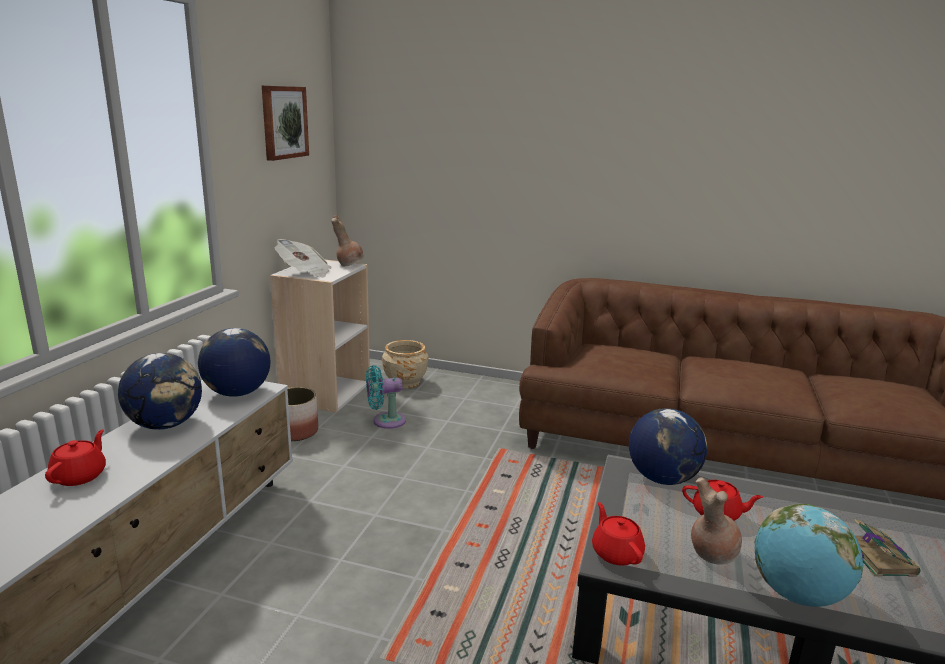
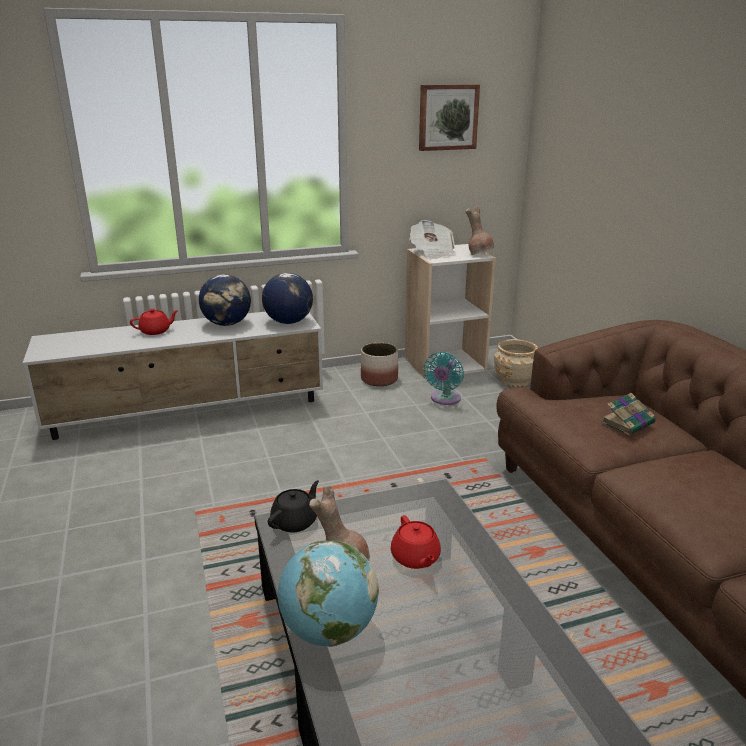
camera: 55 degrees right, 5 degrees up
(385, 421) = (444, 399): turquoise fan -> turquoise fan turned 105 degrees counterclockwise
(616, 553) = (295, 522): red teapot -> black teapot
(662, 478) = (440, 514): globe -> none
(879, 558) = (457, 681): book -> book (628, 423)

